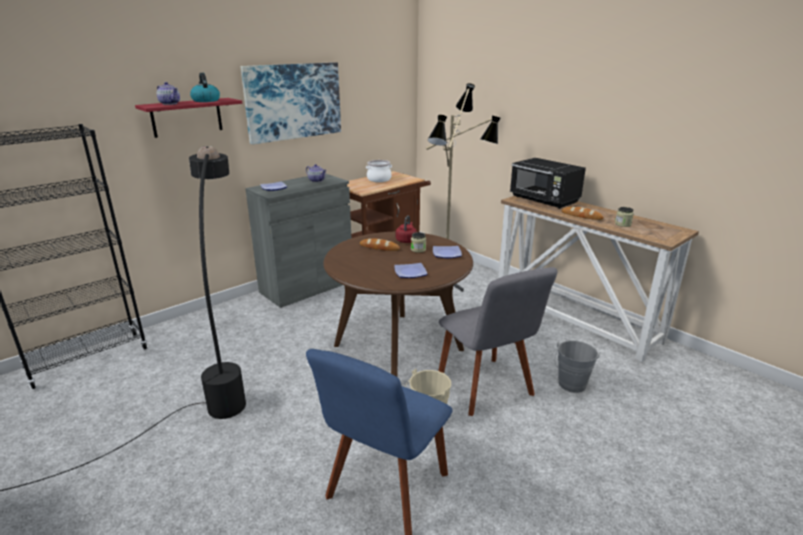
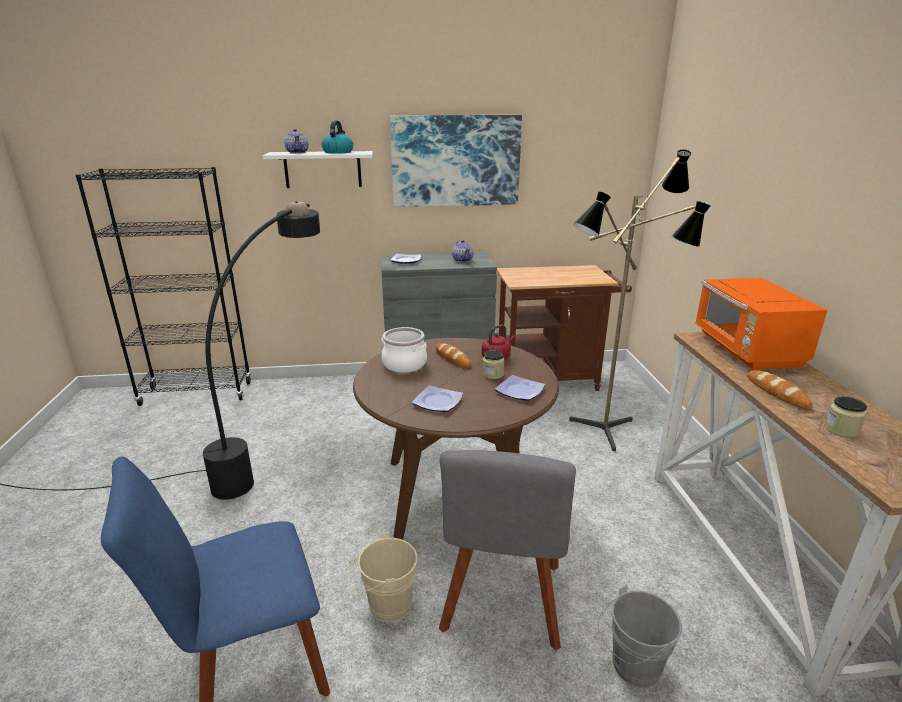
camera: 35 degrees right, 0 degrees up
(187, 117) = (323, 169): red shelf -> white shelf
(379, 179) = (559, 272): cooking pot -> cooking pot (404, 364)
(544, 200) = (746, 350): black microwave -> orange microwave

